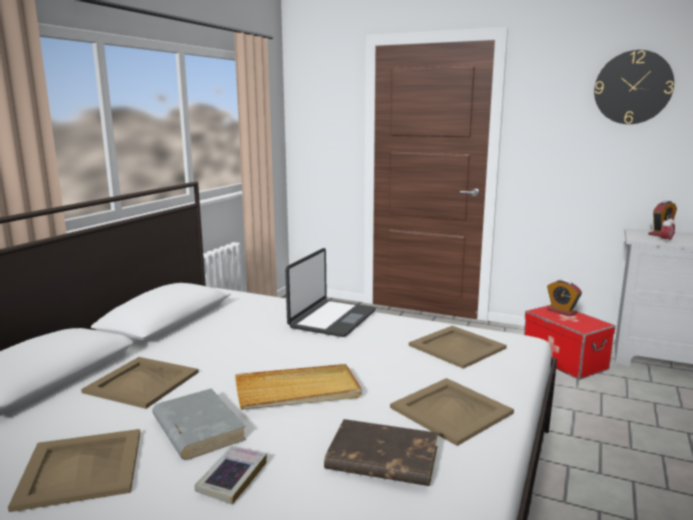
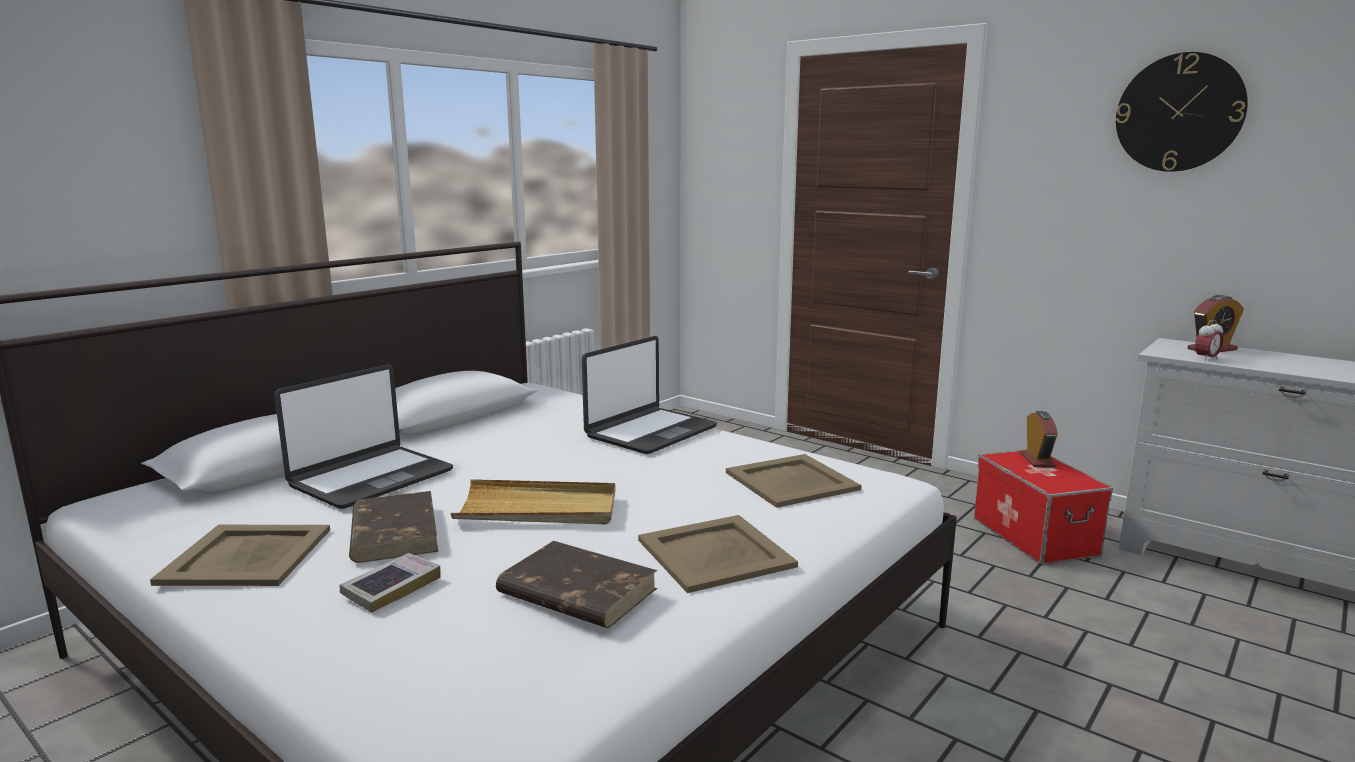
camera: 15 degrees right, 0 degrees up
(142, 381) = (370, 478): beige tray -> laptop
(197, 427) = (394, 532): grey book -> brown book
(561, 311) = (1037, 460): alarm clock -> alarm clock turned 150 degrees counterclockwise

